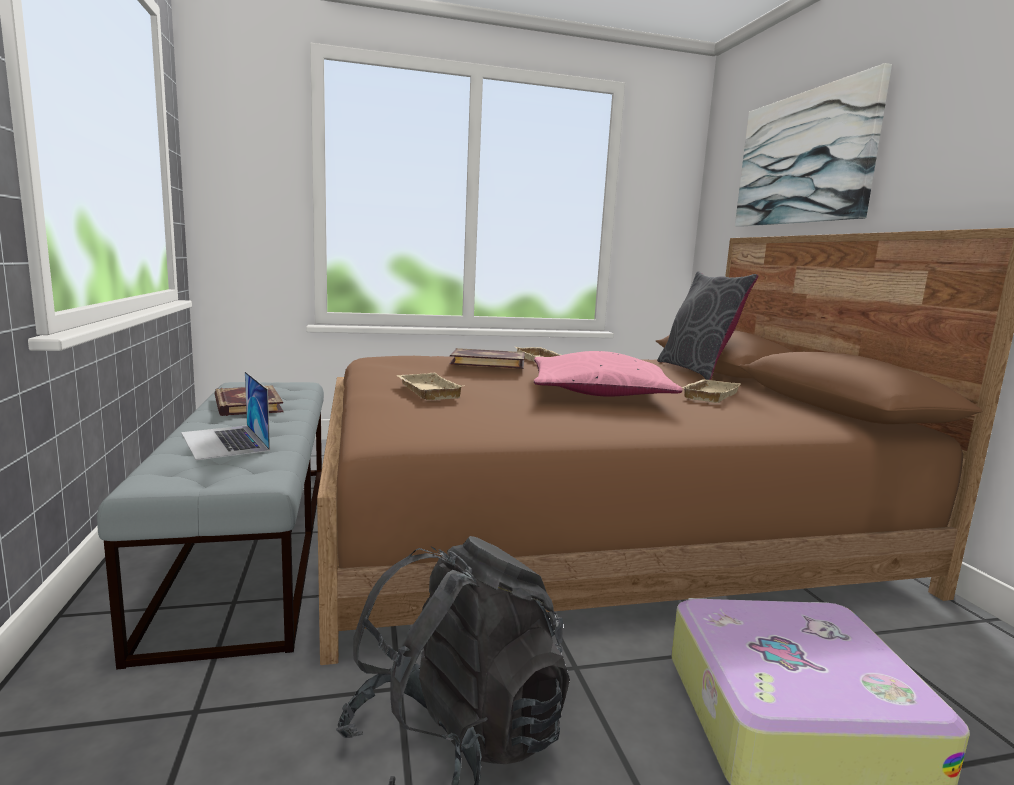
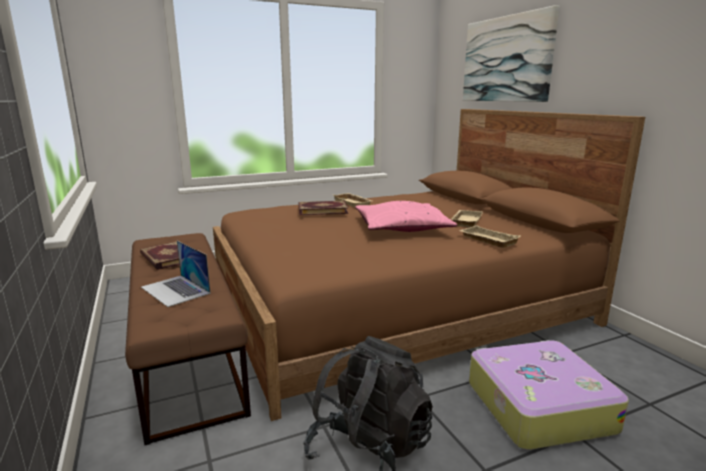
camera: 10 degrees left, 5 degrees up
(251, 542) = (186, 349): grey bench -> brown bench
(426, 391) = (297, 239): beige tray -> beige tray (487, 240)
(697, 370) = (450, 200): grey pillow -> none

